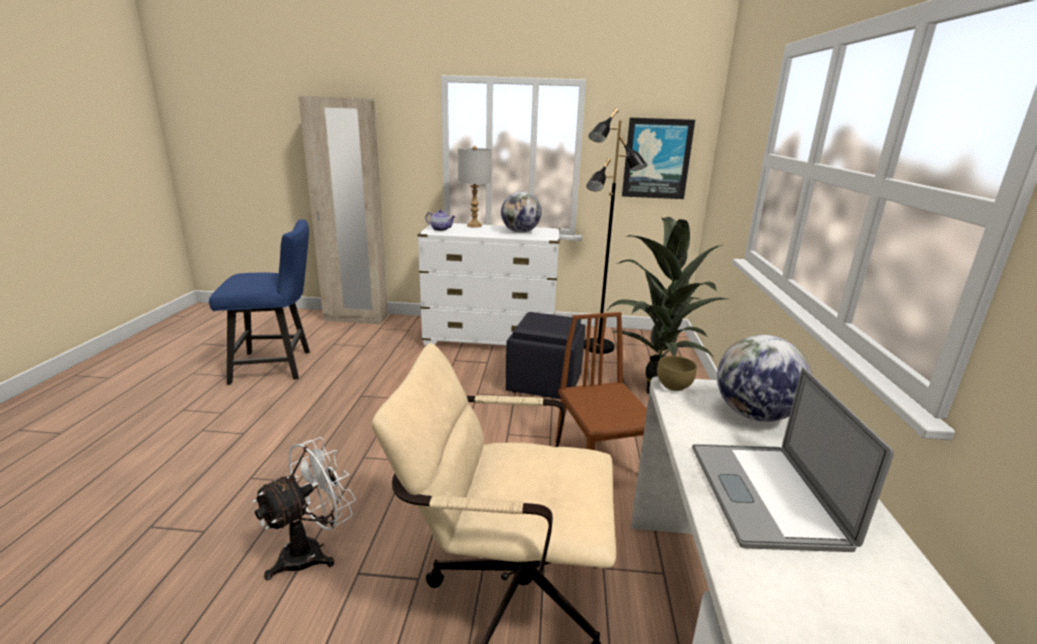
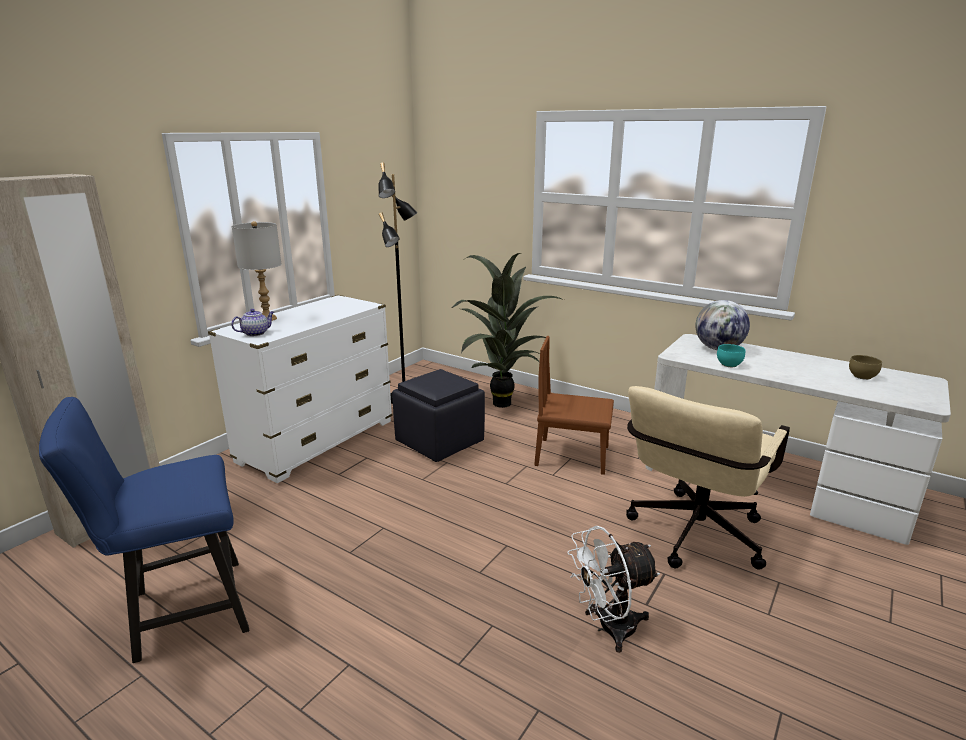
camera: 60 degrees left, 0 degrees up
(278, 366) = (179, 613): blue chair -> blue chair turned 135 degrees counterclockwise
(312, 551) = (608, 628): white fan -> white fan turned 90 degrees counterclockwise
(520, 232) = (329, 308): globe -> none
(656, 159) = (383, 206): picture -> none
(675, 386) = (676, 355): brown bowl -> brown bowl (863, 376)
(692, 427) = (728, 365): none -> turquoise bowl
(765, 494) = (795, 369): laptop -> none

